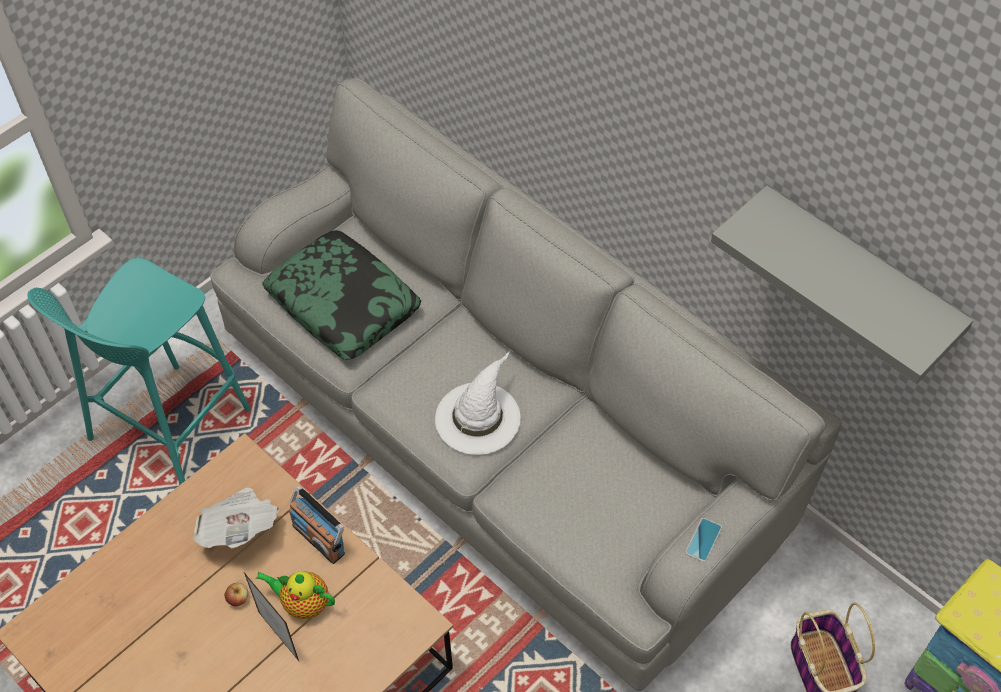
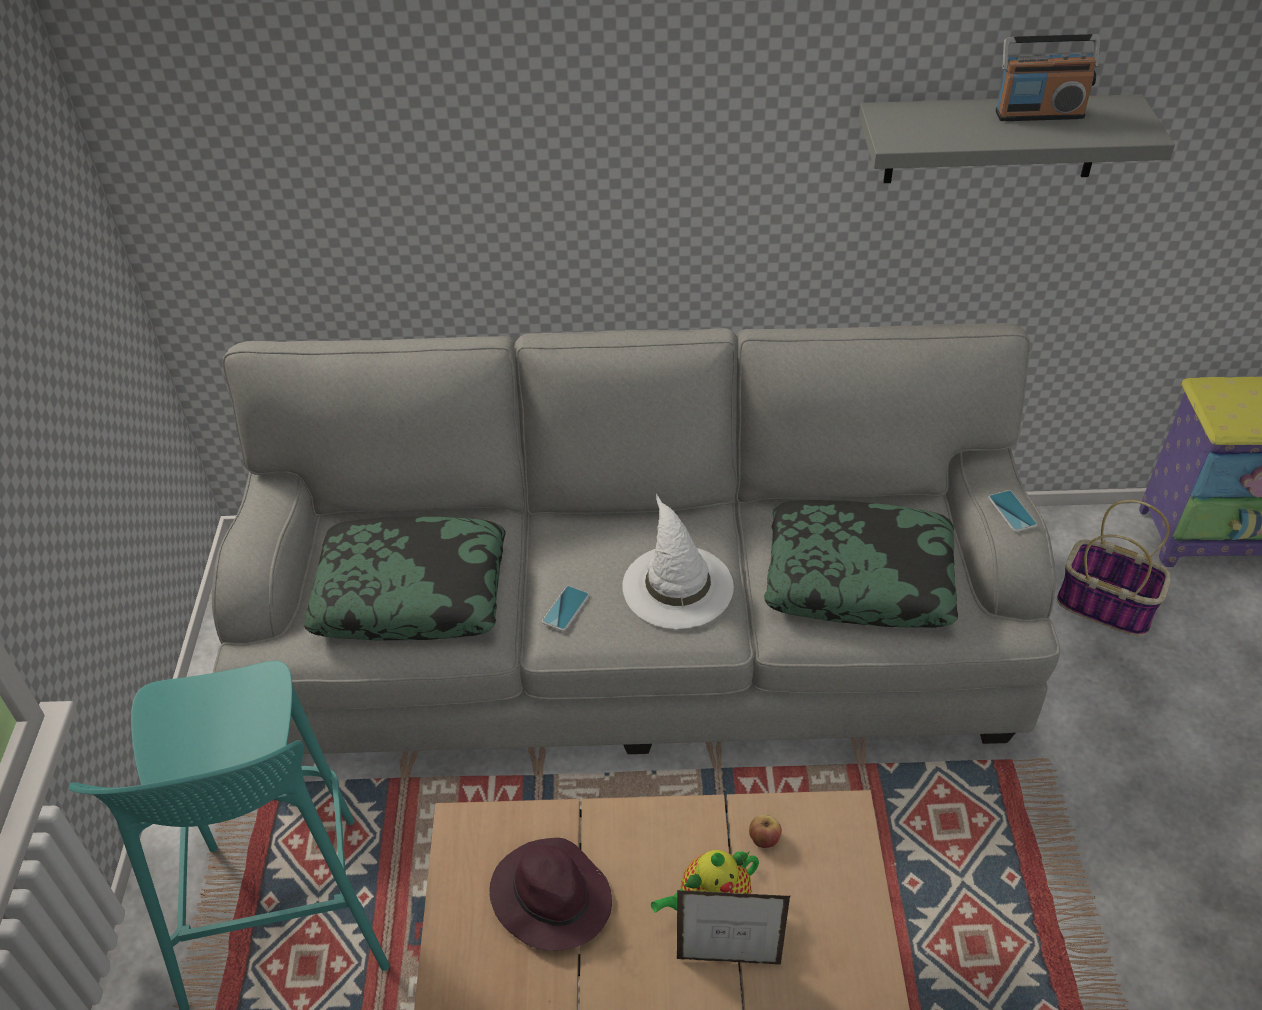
camera: 45 degrees left, 10 degrees down
(238, 599) = (638, 967): apple -> apple (764, 839)
(240, 528) = (550, 897): newspaper -> purple hat
(319, 539) = (646, 831): radio -> radio (1039, 114)
(405, 380) = (565, 609): none -> phone
(586, 502) = (859, 578): none -> pillow

